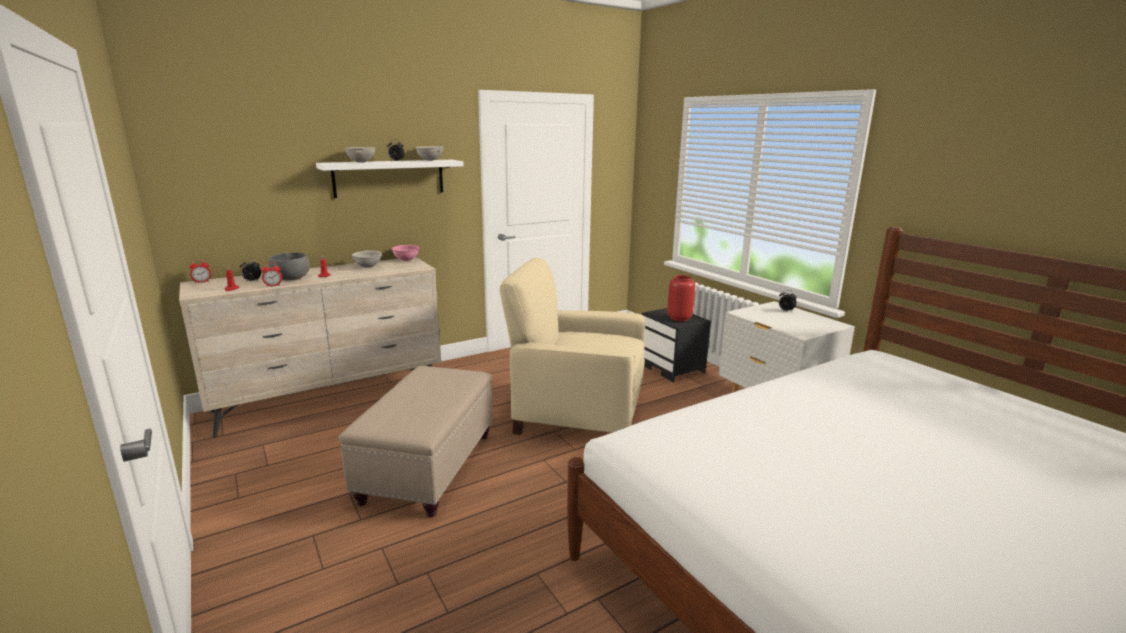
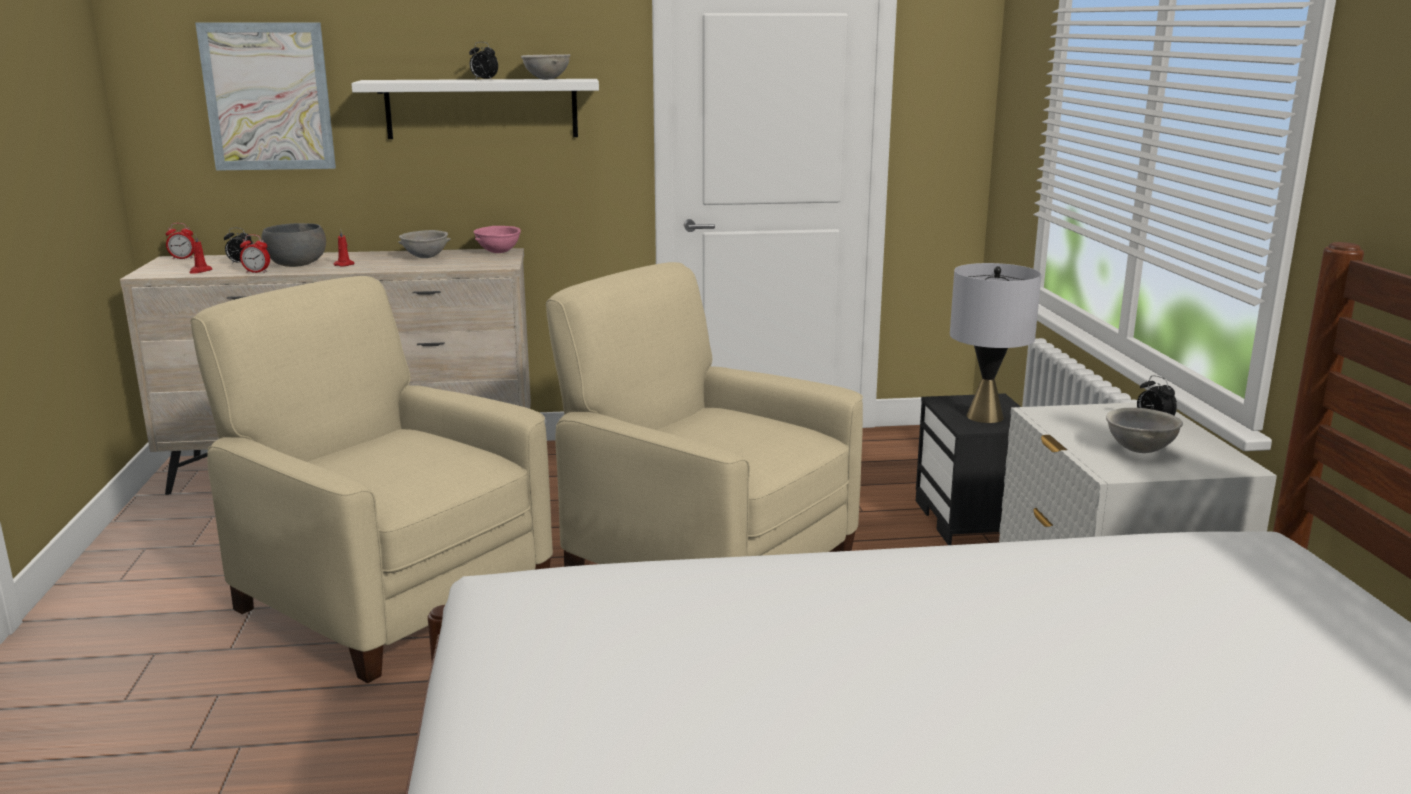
camera: 25 degrees right, 0 degrees up
(254, 174) = (268, 97): none -> picture
(361, 162) = (423, 80): grey bowl -> grey bowl (1138, 450)
(429, 466) = (391, 597): beige ottoman -> beige armchair
(679, 318) = (984, 417): red vase -> grey table lamp

